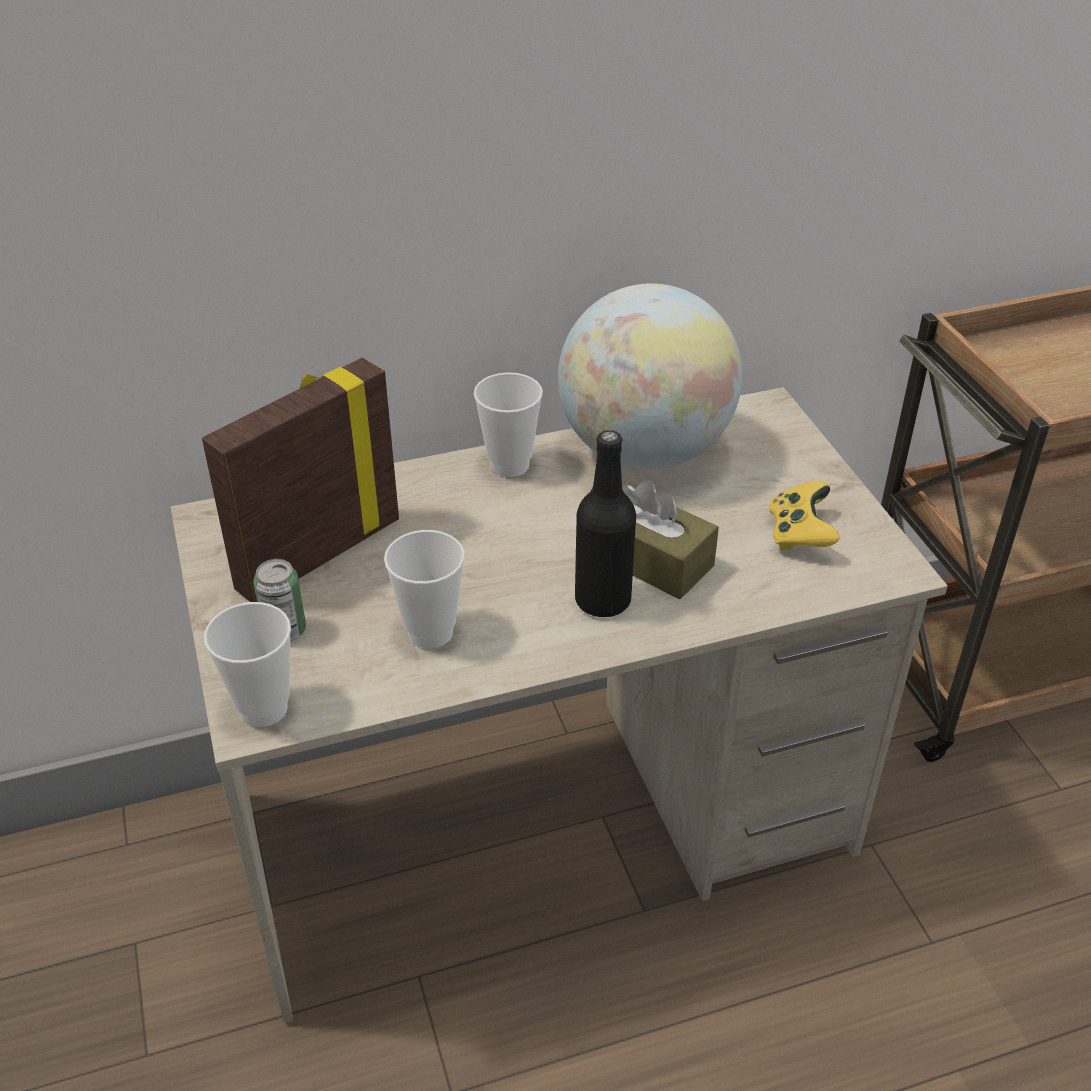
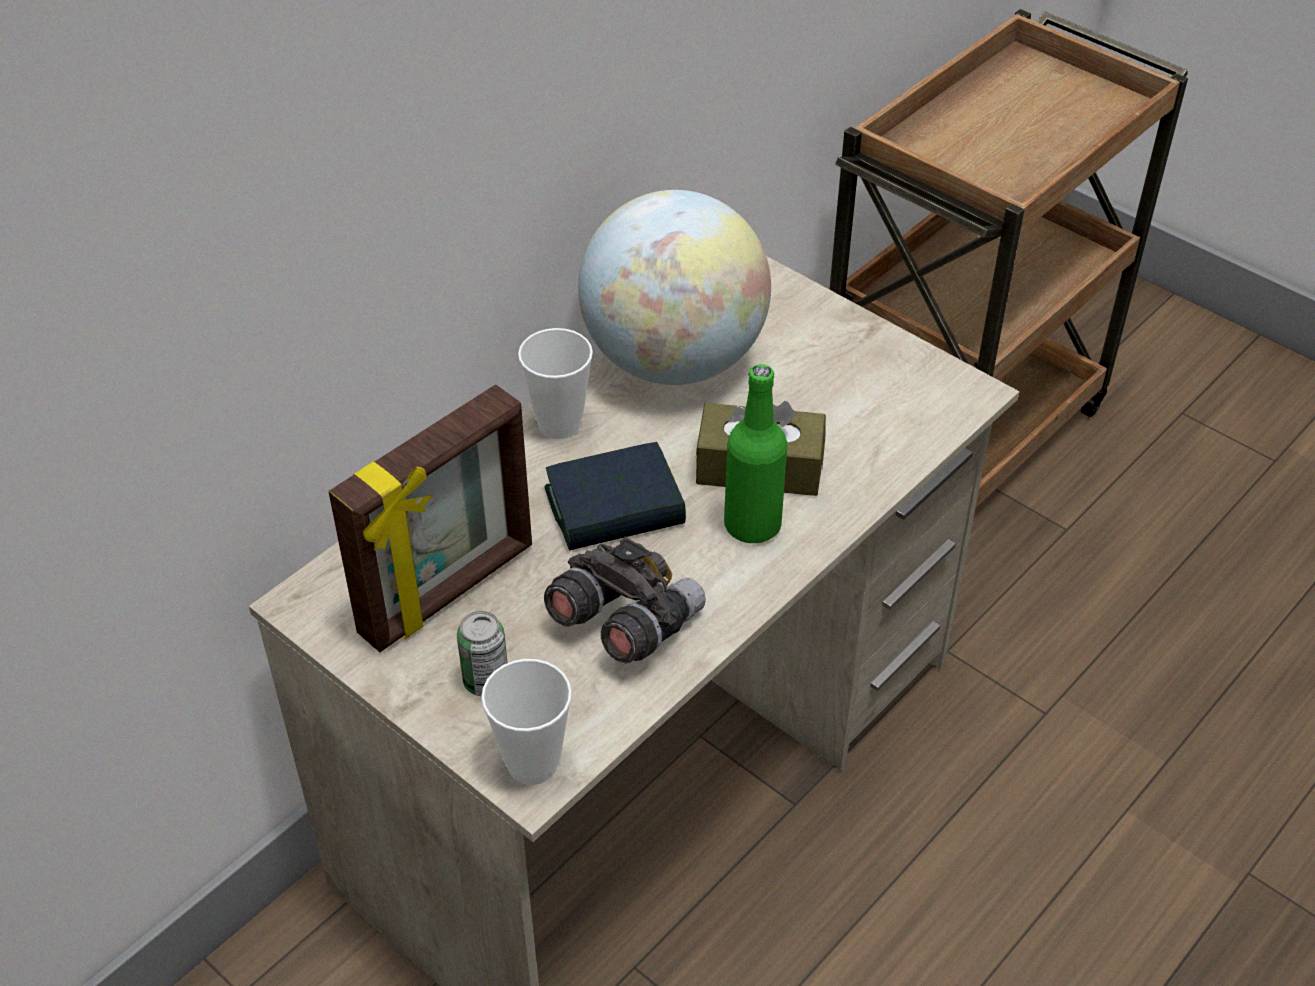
camera: 30 degrees left, 5 degrees up
(317, 554) = (449, 592): picture frame -> picture frame turned 150 degrees counterclockwise
(430, 632) = (624, 622): cup -> grey binoculars
(499, 543) = (615, 508): none -> book
(602, 600) = (752, 525): black bottle -> green bottle
(799, 534) = (870, 391): yellow game controller -> none

